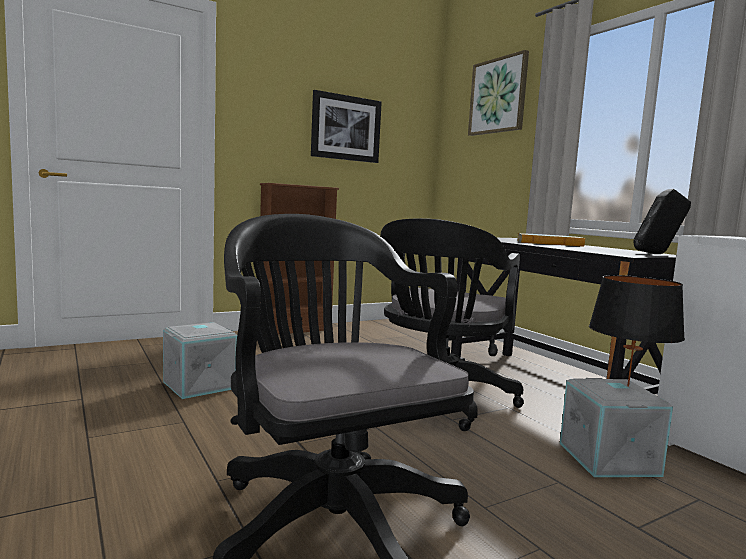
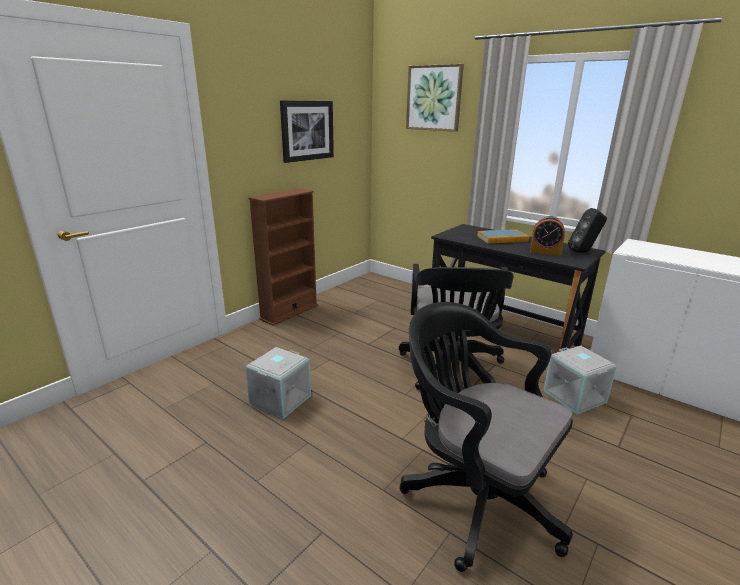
camera: 20 degrees left, 15 degrees up
(594, 250) = (545, 252): none -> alarm clock
(628, 386) = (590, 356): black table lamp -> none

